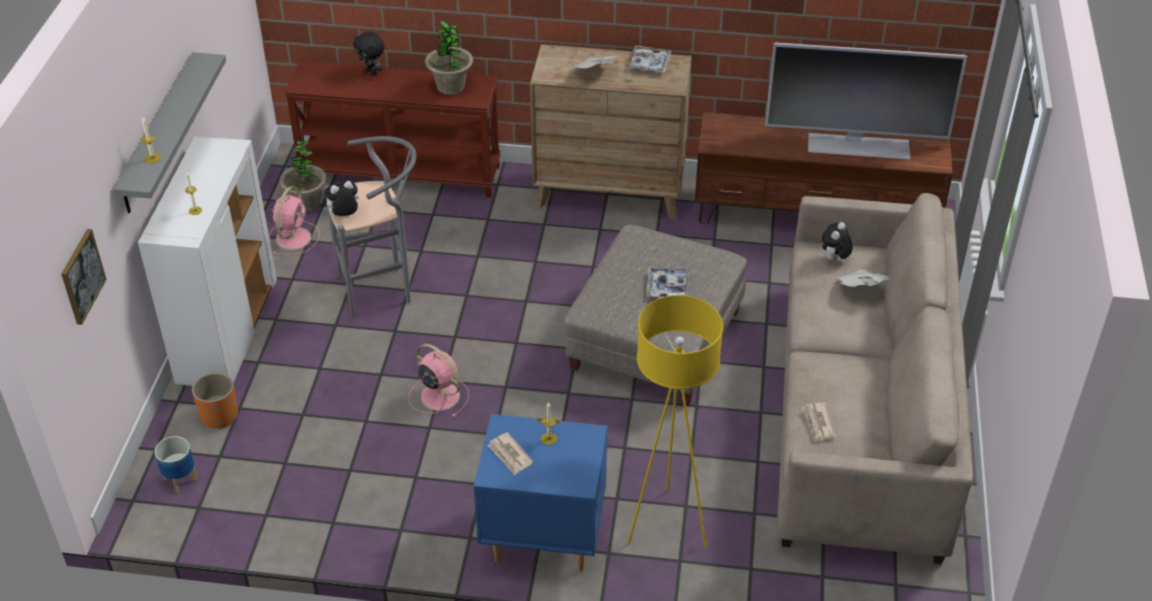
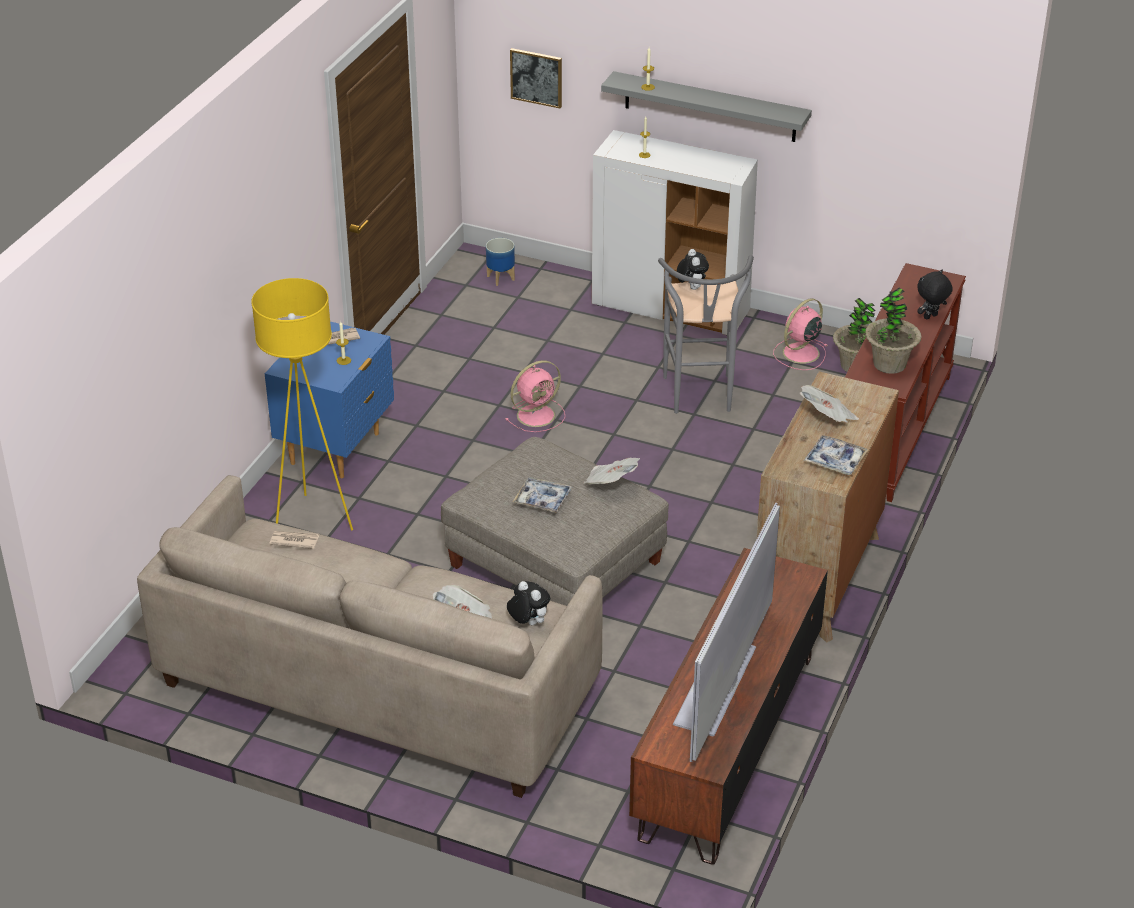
camera: 105 degrees right, 5 degrees down
(219, 416) = (565, 299): orange planter -> none
(294, 237) = (799, 354): pink fan -> pink fan turned 105 degrees clockwise
(624, 253) = (611, 482): none -> newspaper

